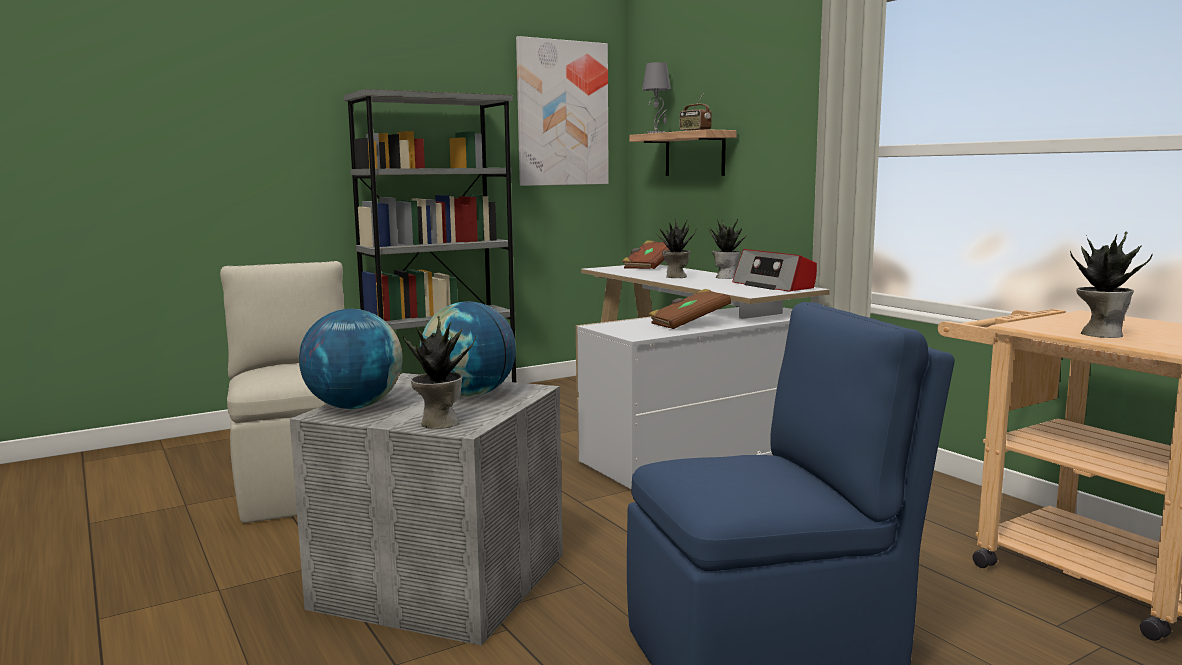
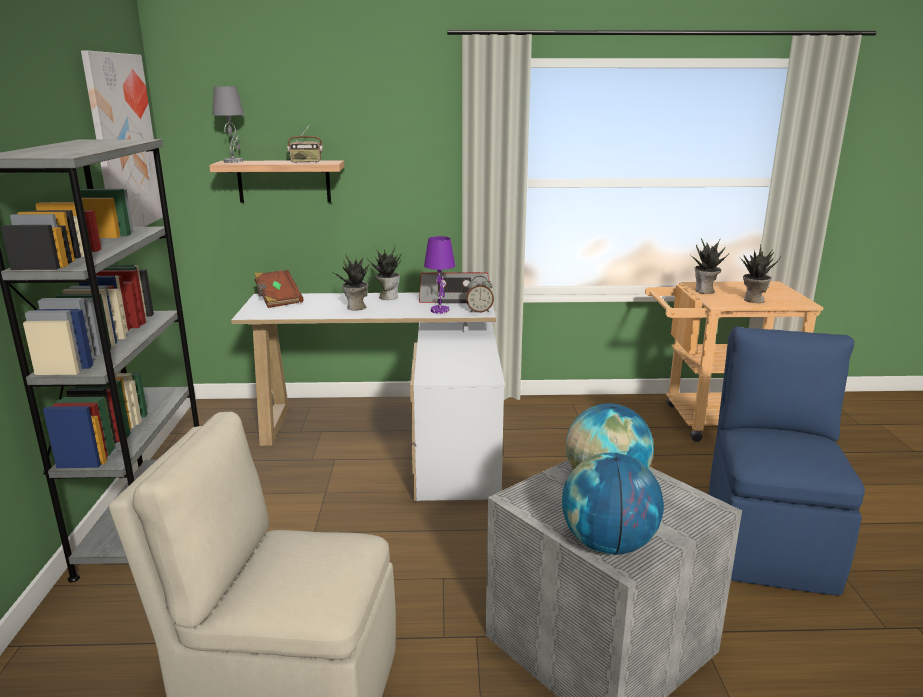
camera: 60 degrees left, 10 degrees up
(438, 423) = (689, 515): potted plant -> potted plant (705, 291)
(688, 324) = (465, 351): brown book -> none
(725, 287) = (440, 310): none -> purple table lamp
(753, 293) = (479, 311): none -> alarm clock

